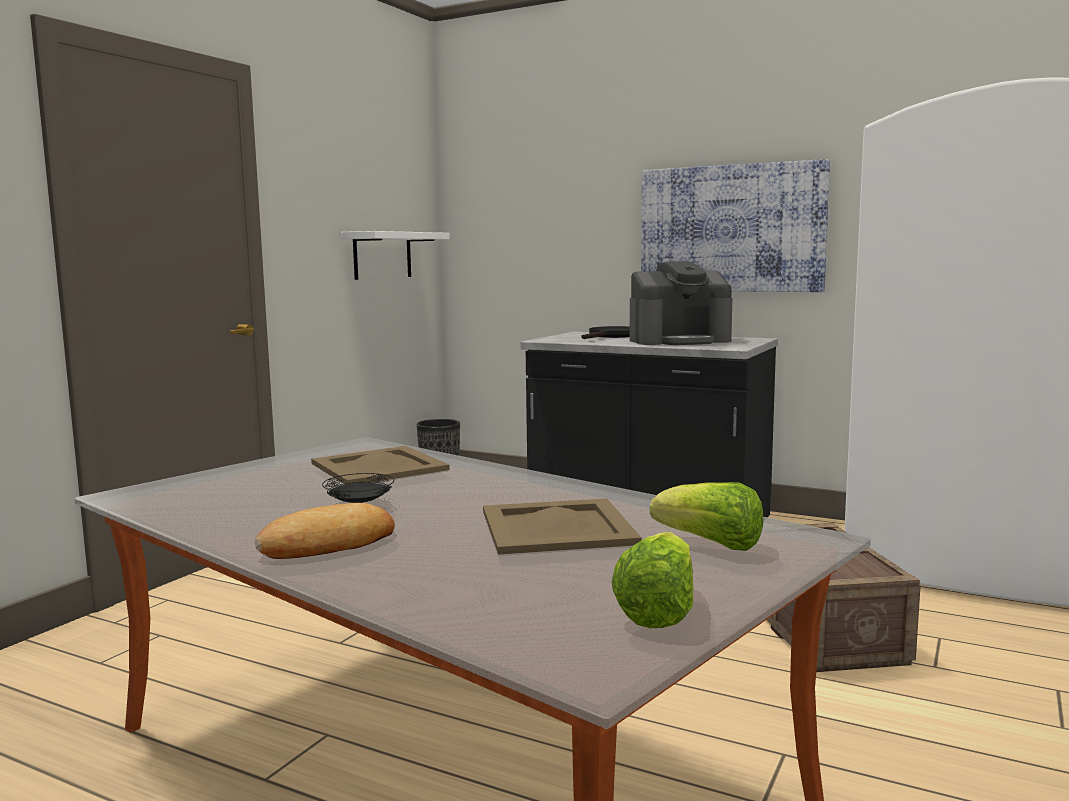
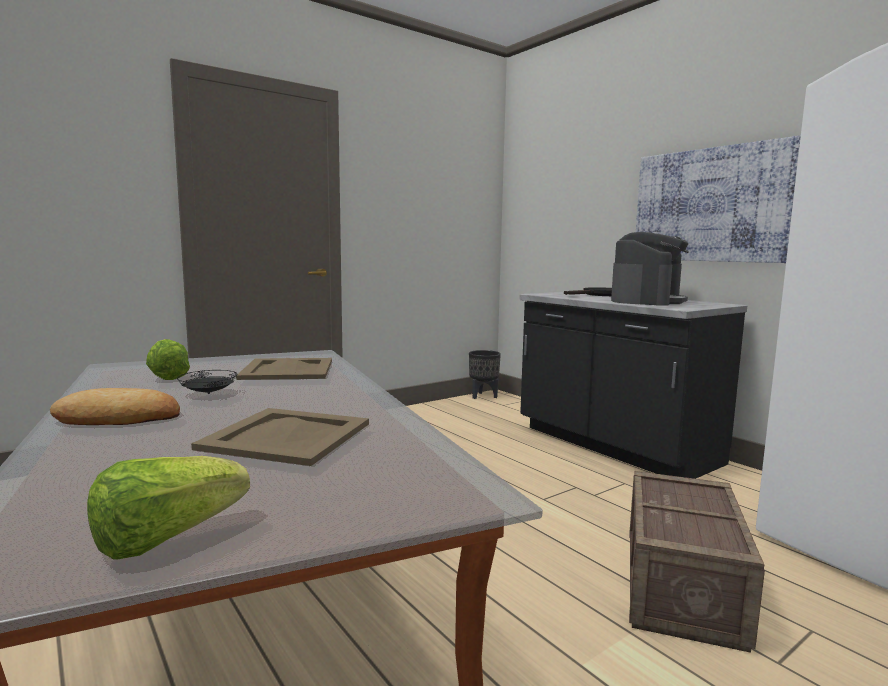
camera: 25 degrees right, 0 degrees up
(382, 255) = (446, 228): white shelf -> none
(679, 341) = (647, 301): coffee machine -> coffee machine turned 75 degrees counterclockwise
(711, 545) = (367, 479): lettuce -> lettuce (167, 376)

